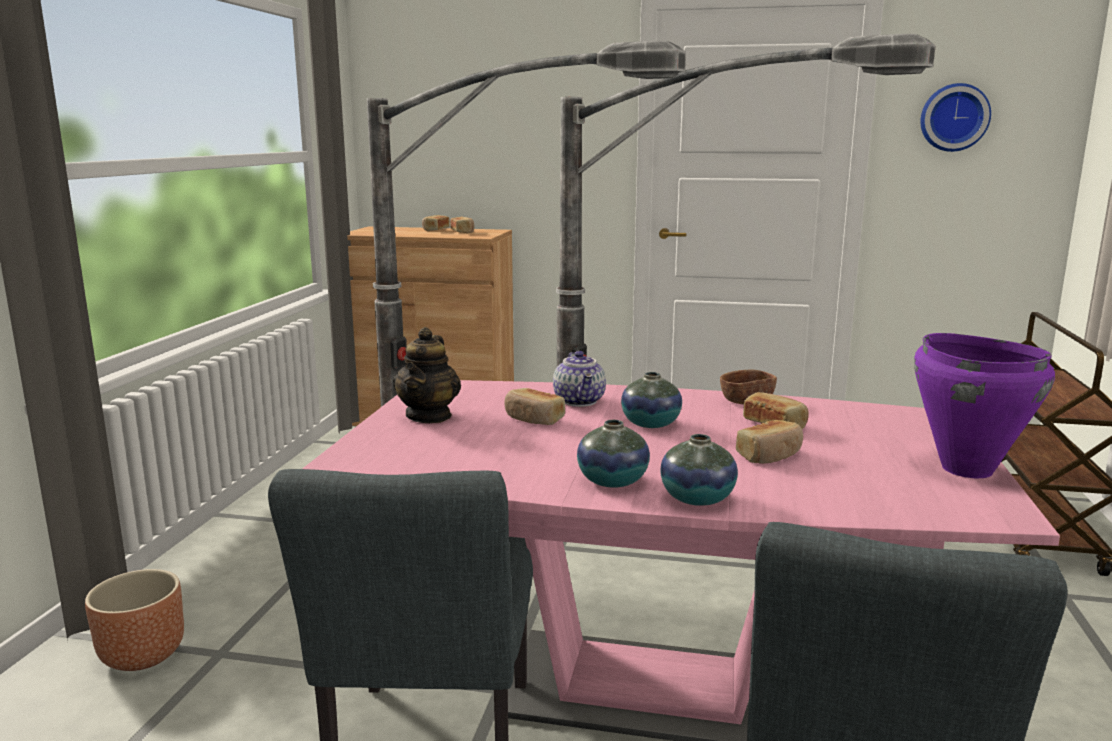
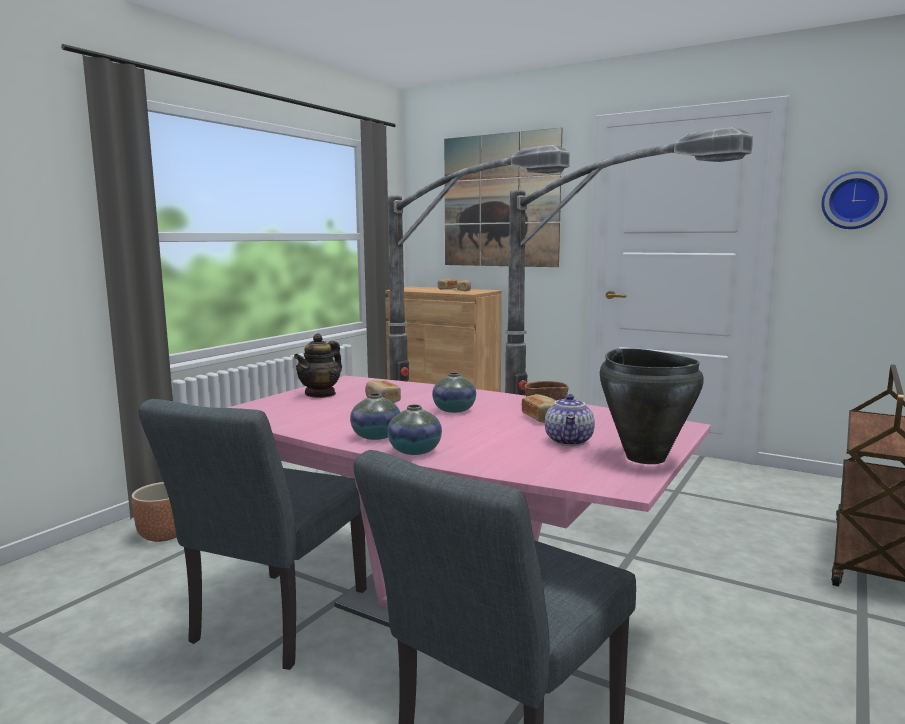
camera: 20 degrees right, 5 degrees down
(505, 105) = (500, 201): none -> picture
(580, 401) = (428, 394): teapot -> teapot (570, 441)
(770, 455) = (507, 434): bread -> none
(966, 469) = (645, 457): purple cooking pot -> black cooking pot

